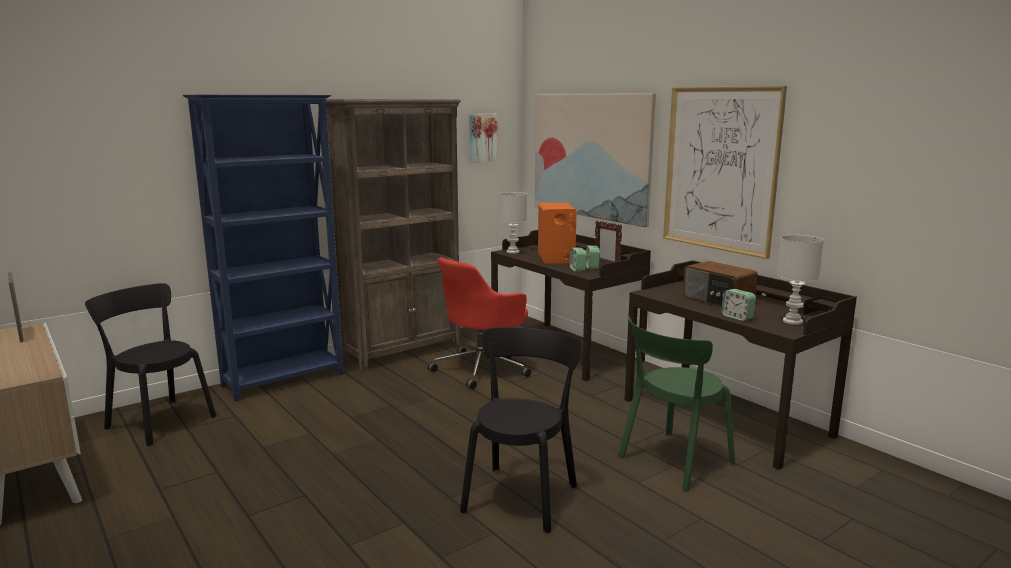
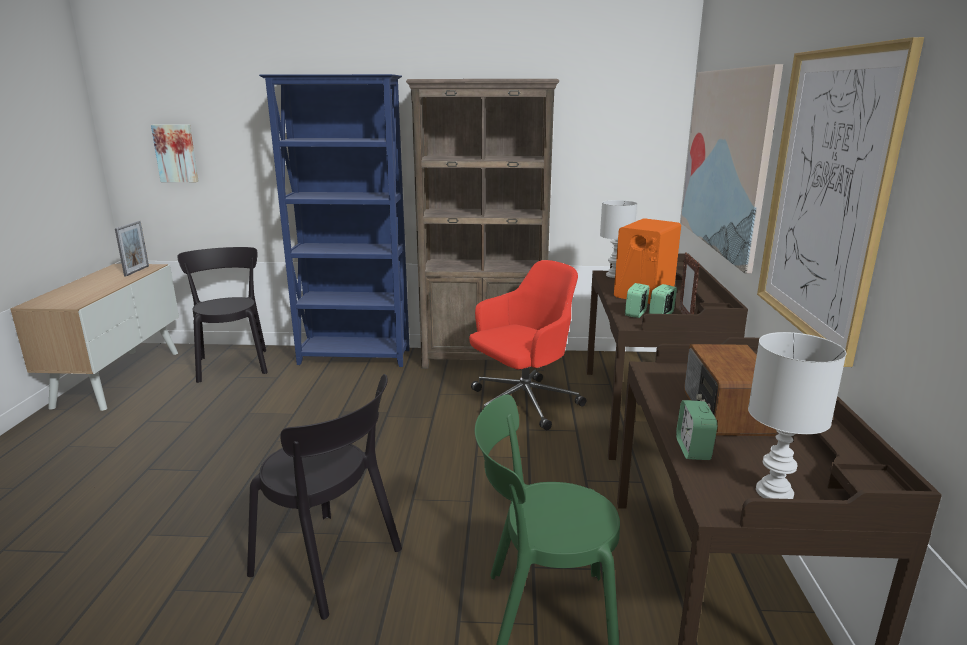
camera: 40 degrees right, 5 degrees up
(481, 369) = (523, 403): red office chair -> red office chair turned 150 degrees clockwise
(482, 137) = (624, 129): picture -> picture (176, 153)
(522, 495) = (331, 565): black chair -> black chair turned 60 degrees clockwise

